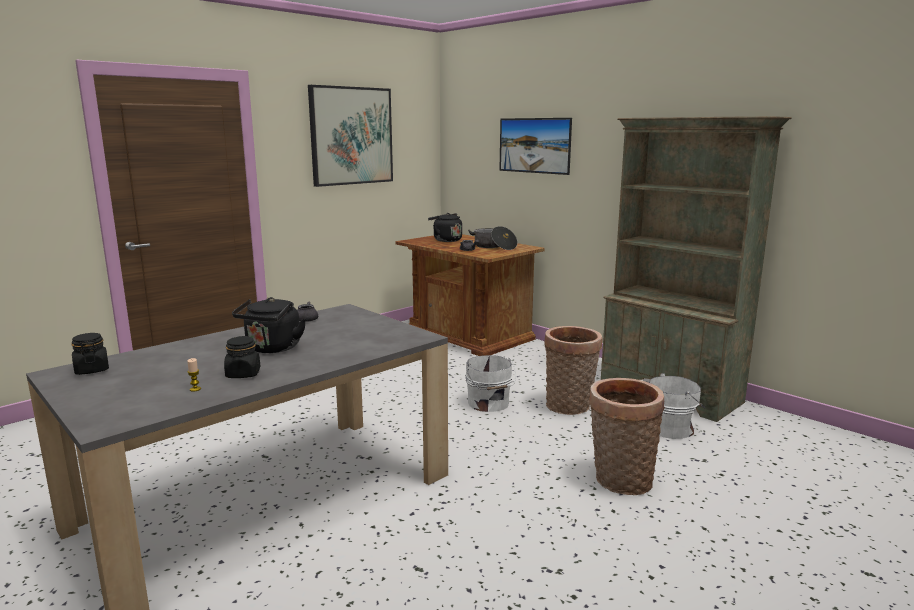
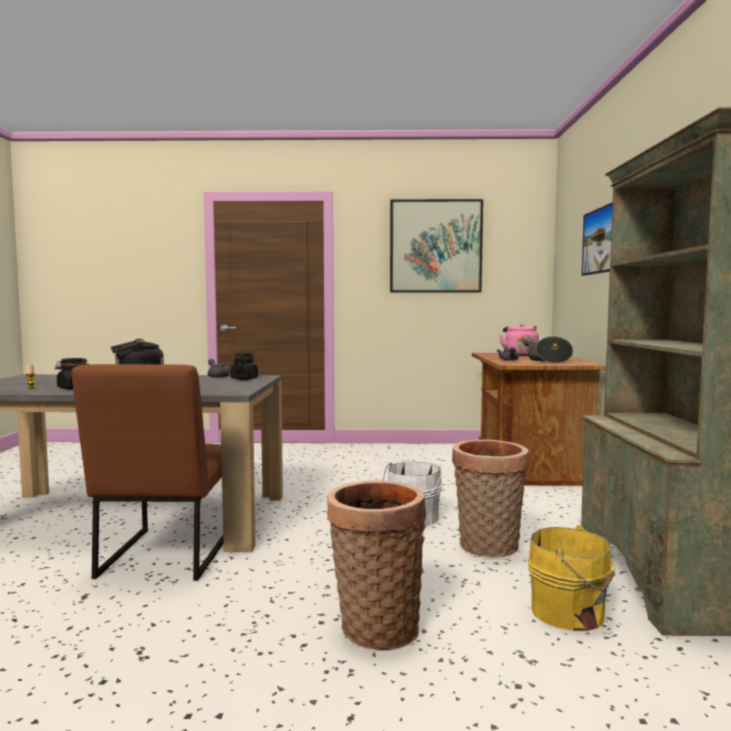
camera: 45 degrees right, 10 degrees down
(92, 370) = (43, 376): black jar -> black jar (244, 379)
(392, 509) = (165, 555): none -> brown chair
(446, 240) = (520, 355): black kettle -> pink kettle
(672, 428) = (571, 613): white bucket -> yellow bucket

